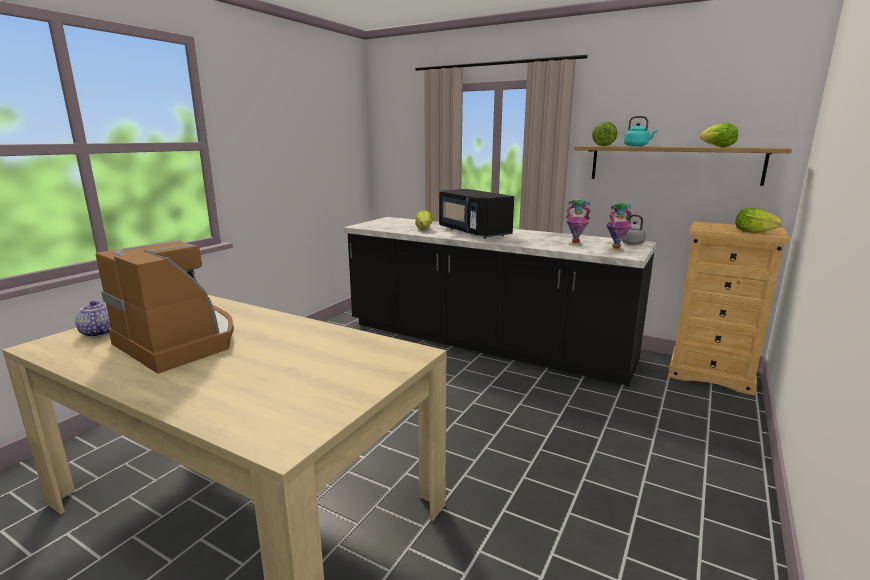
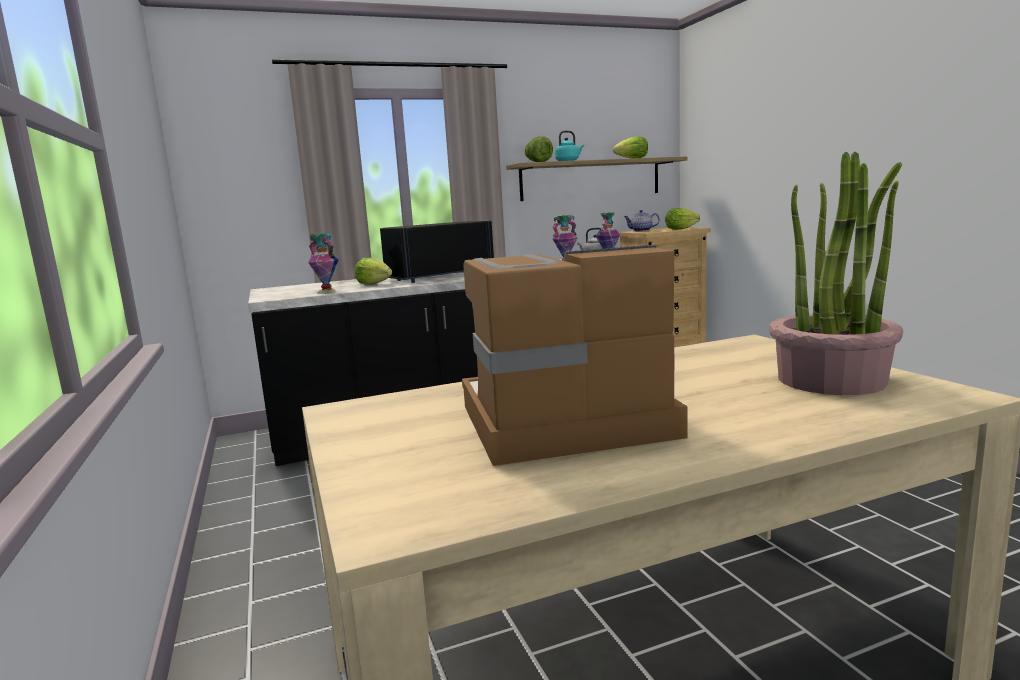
camera: 50 degrees left, 5 degrees down
(98, 333) = (403, 476): teapot -> teapot (641, 231)
(304, 395) = (831, 380): none -> potted plant
(387, 229) = (327, 292): none -> vase
(472, 232) = (438, 276): black microwave -> black microwave turned 135 degrees clockwise

